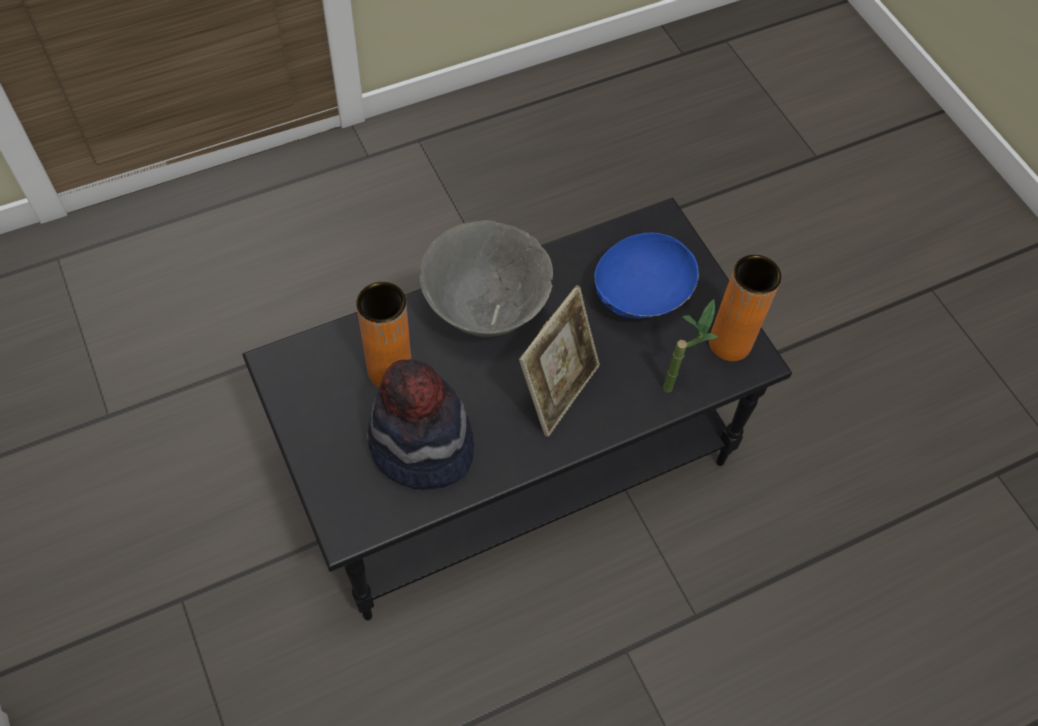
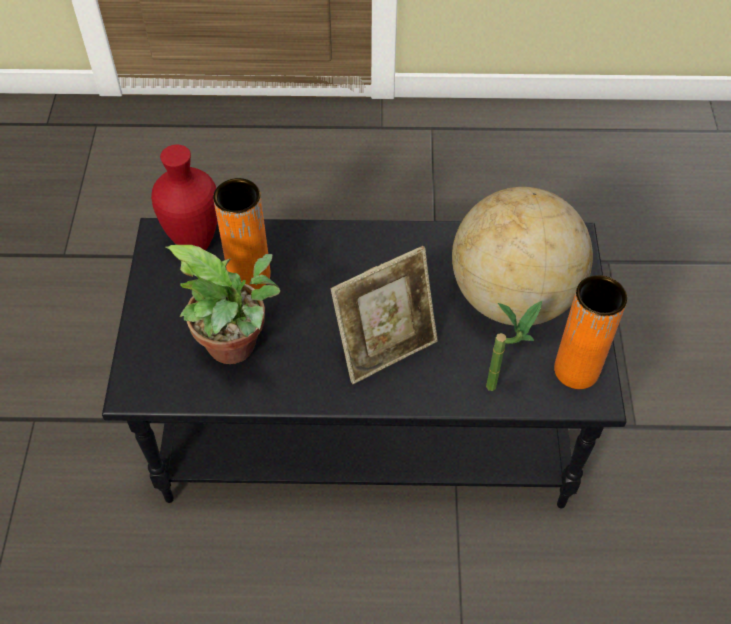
camera: 30 degrees right, 5 degrees down
(317, 361) = (194, 245): none -> red vase
(421, 446) = (237, 347): hat -> potted plant
(484, 309) = (361, 255): grey bowl -> none
(641, 296) = (512, 297): blue bowl -> globe

